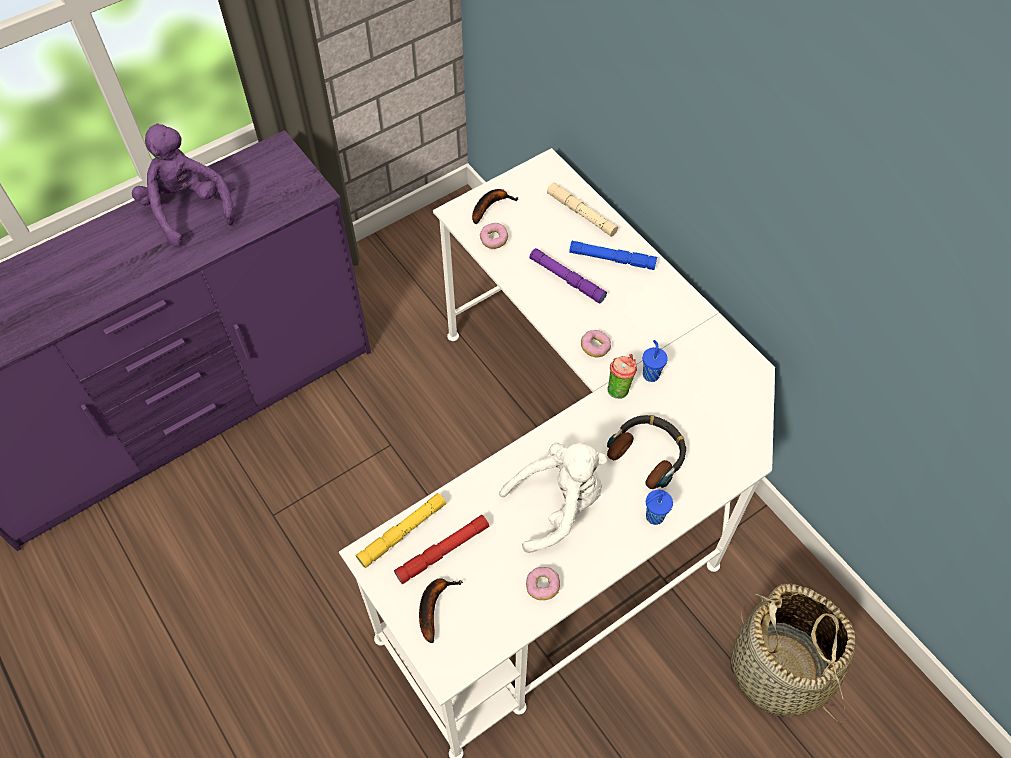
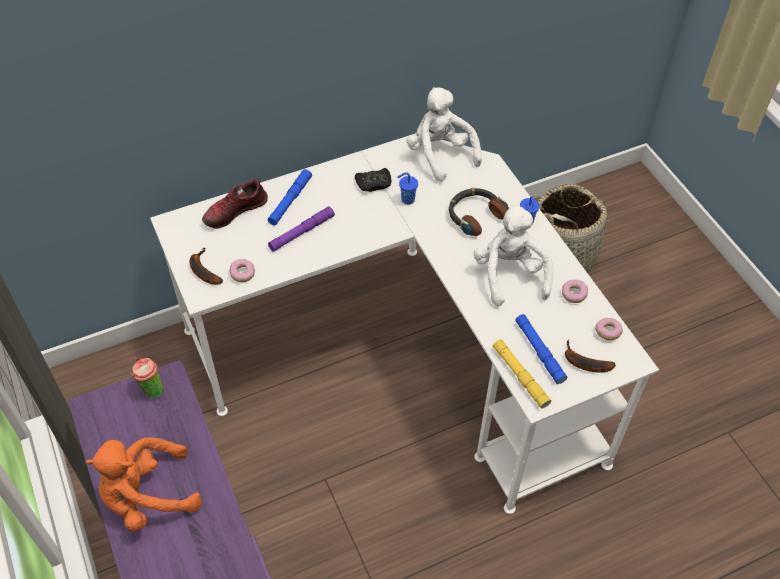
camera: 80 degrees left, 5 degrees down
(187, 209) = (147, 497): purple plush toy -> orange plush toy
(442, 551) = (539, 351): red flashlight -> blue flashlight
(581, 213) = (235, 210): beige flashlight -> shoe
(595, 347) = (374, 227): donut -> donut (607, 332)
(619, 388) = (415, 220): cup -> cup (151, 389)
(666, 335) = (374, 183): none -> black game controller
(744, 399) = (440, 154): none -> white plush toy

